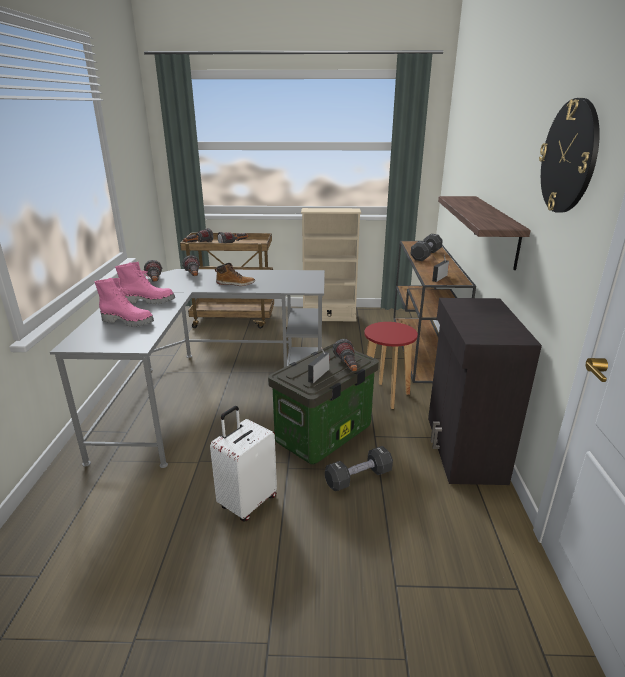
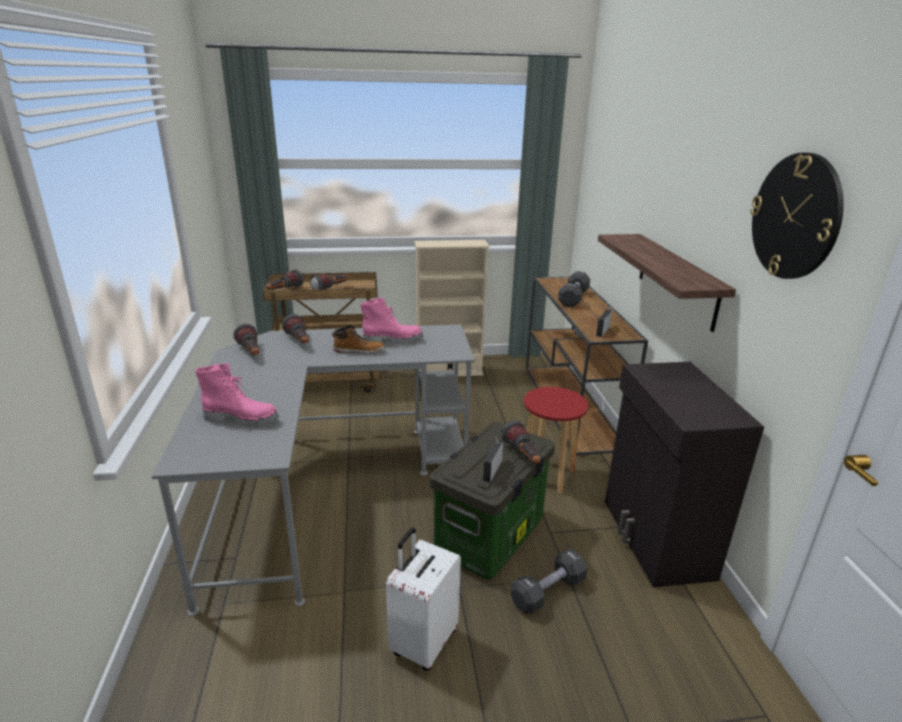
camera: 10 degrees left, 0 degrees up
(149, 301) = (256, 384): pink boot -> pink boot (393, 340)

